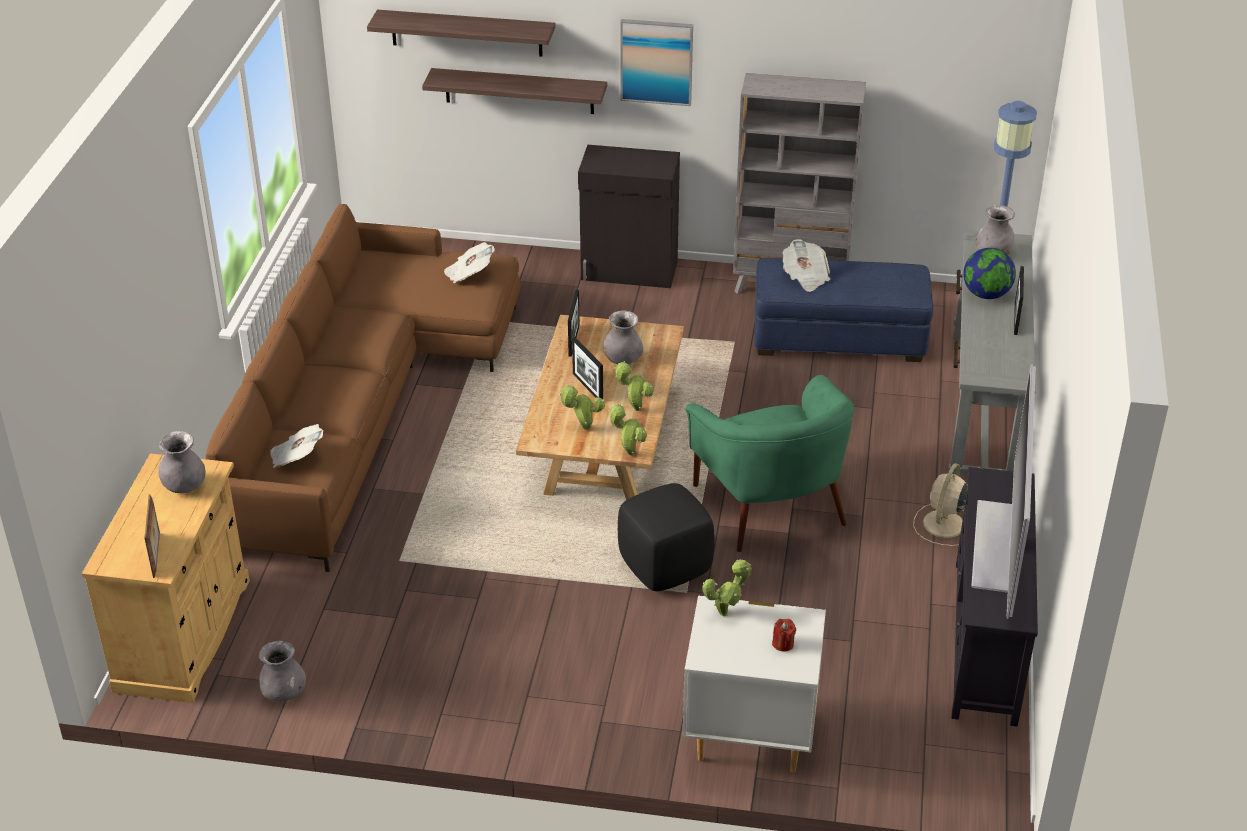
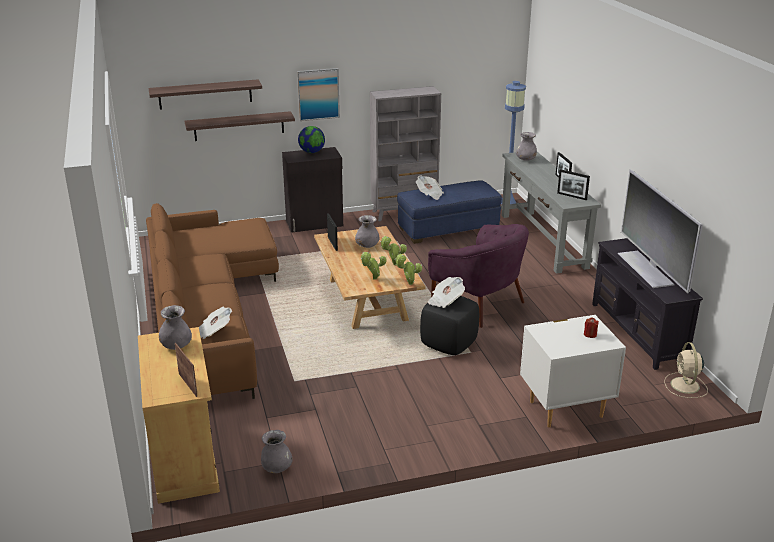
camera: 25 degrees left, 10 degrees down
(469, 274) = (246, 228): newspaper -> newspaper (445, 300)
(587, 387) = (359, 261): picture frame -> picture frame (572, 196)
(726, 612) = (546, 328): potted plant -> none
(771, 505) = (479, 303): green armchair -> purple armchair
(943, 525) = (570, 291): beige fan -> beige fan (685, 386)
(986, 294) = (539, 174): globe -> globe (312, 152)

